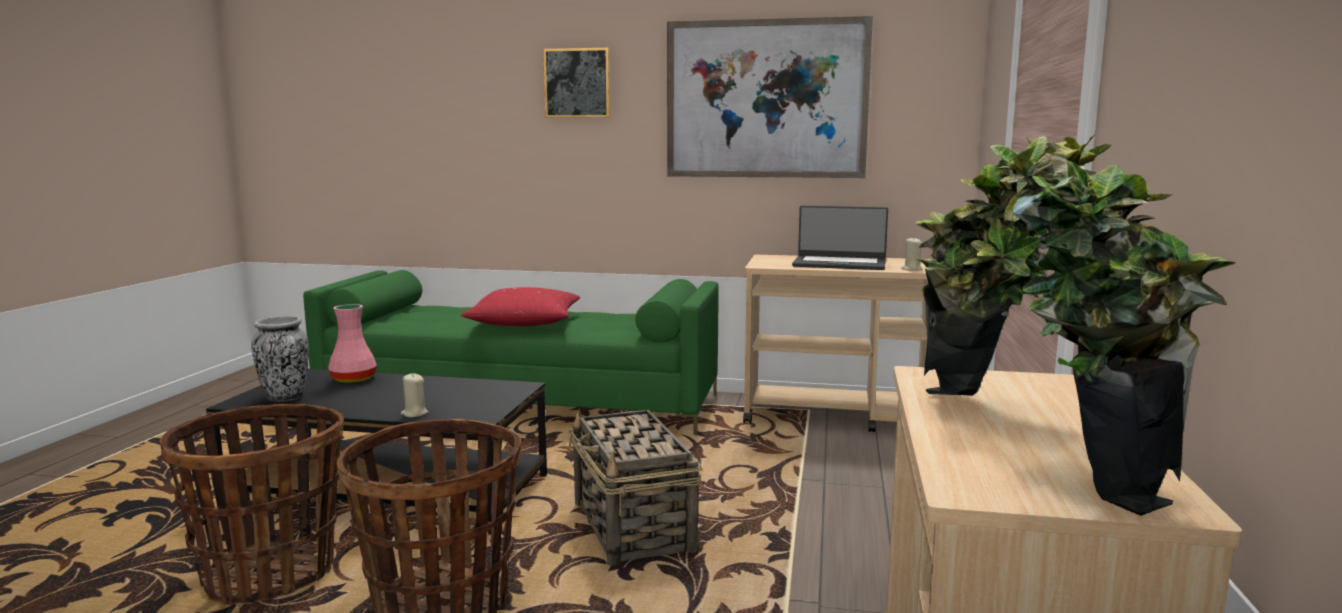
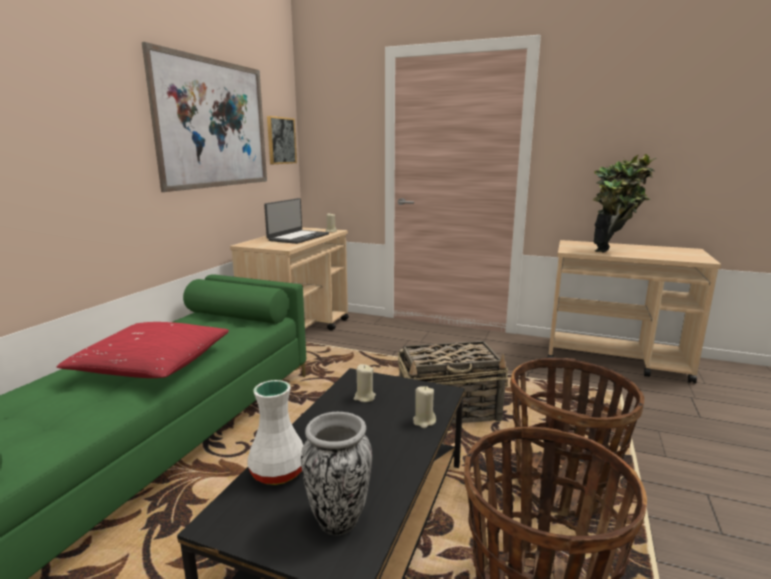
camera: 80 degrees left, 5 degrees up
(353, 379) = (279, 471): pink vase -> white vase
(471, 391) = (364, 397): none -> beige candle
(577, 83) = (63, 93): picture -> picture (281, 140)
(1077, 483) = (683, 252): potted plant -> none

